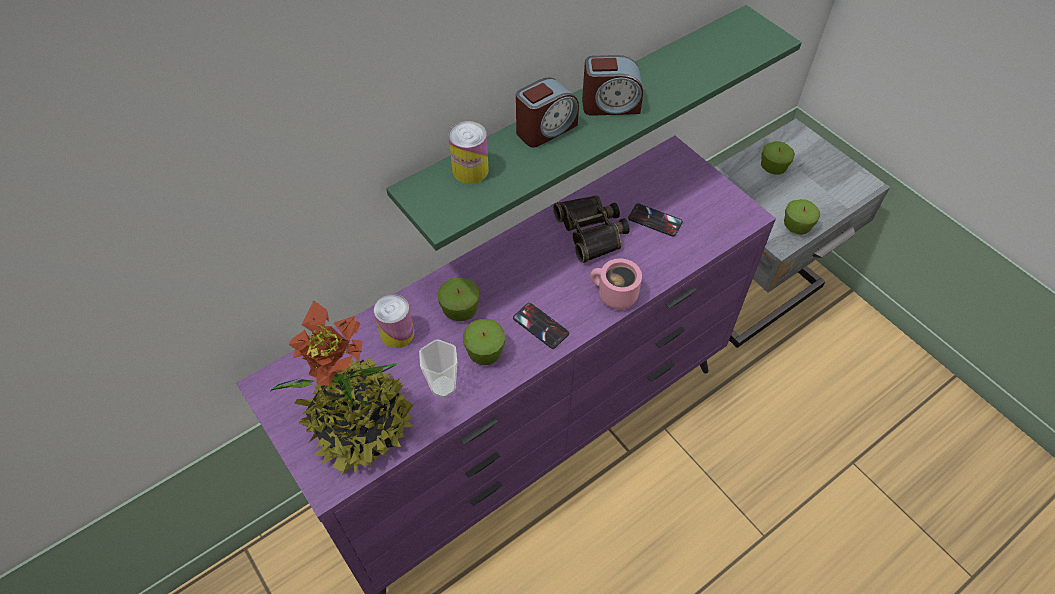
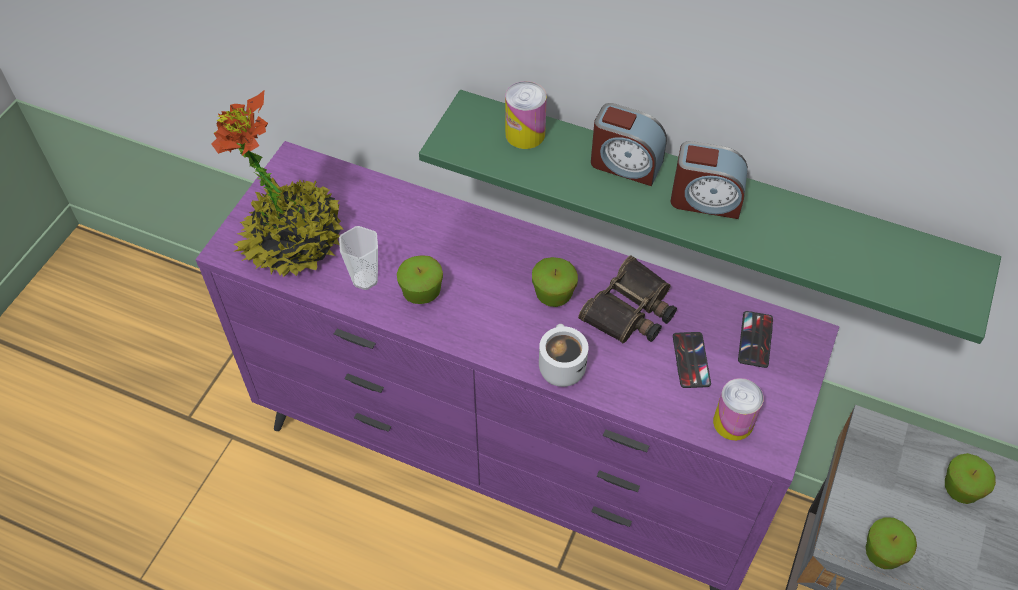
camera: 60 degrees right, 0 degrees up
(397, 334) = (399, 218): can -> can (733, 422)
(460, 310) = (456, 250): apple -> apple (553, 294)
(541, 326) = (480, 321): phone -> phone (755, 339)
(610, 105) = (705, 200): alarm clock -> alarm clock turned 45 degrees counterclockwise
(613, 296) = (559, 366): pink mug -> white mug

